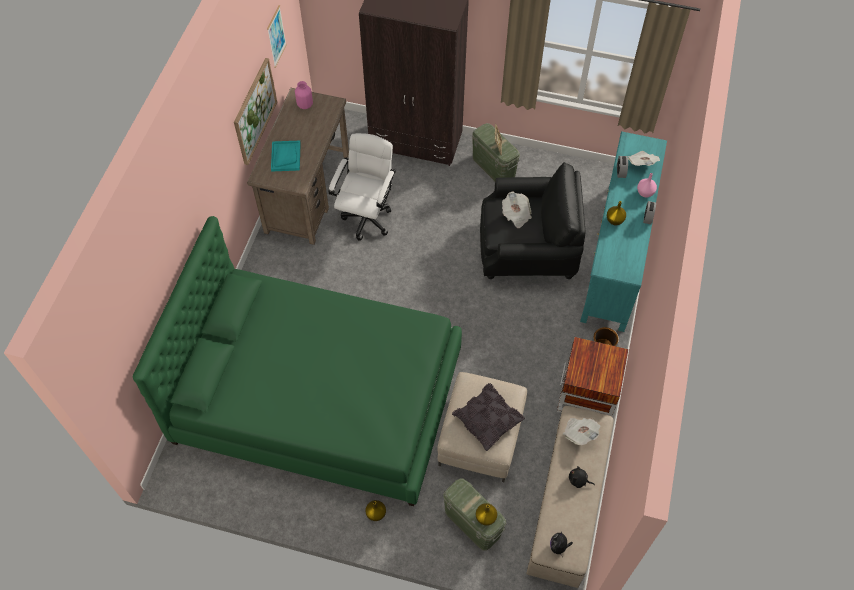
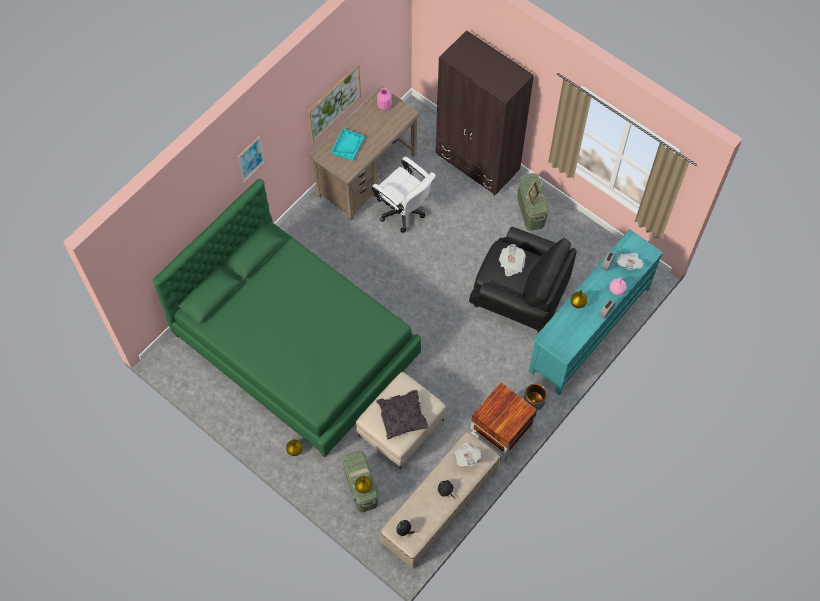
camera: 25 degrees right, 5 degrees up
(276, 36) = (374, 47): picture -> picture (250, 159)
(367, 217) = (404, 214): white office chair -> white office chair turned 90 degrees clockwise

